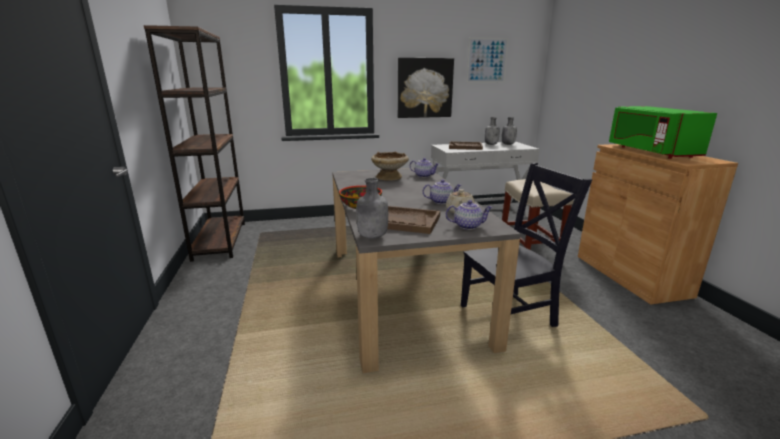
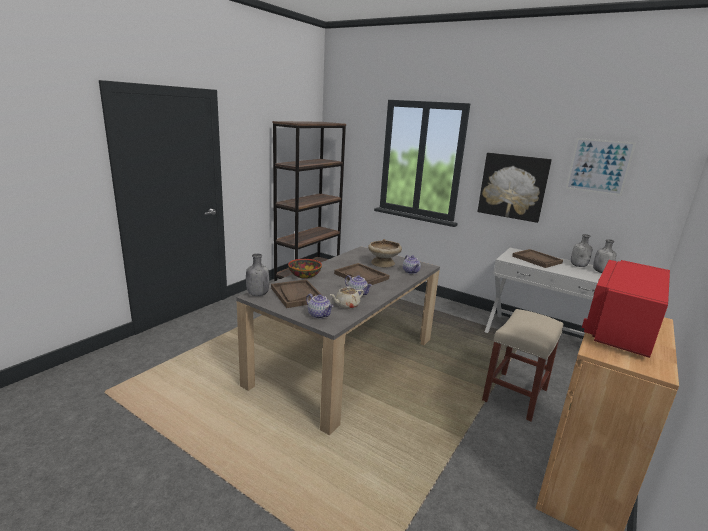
camera: 45 degrees right, 0 degrees up
(404, 190) = (361, 276): none -> brown tray
(511, 315) = (383, 421): black chair -> none
(650, 151) = (619, 329): green microwave -> red microwave

